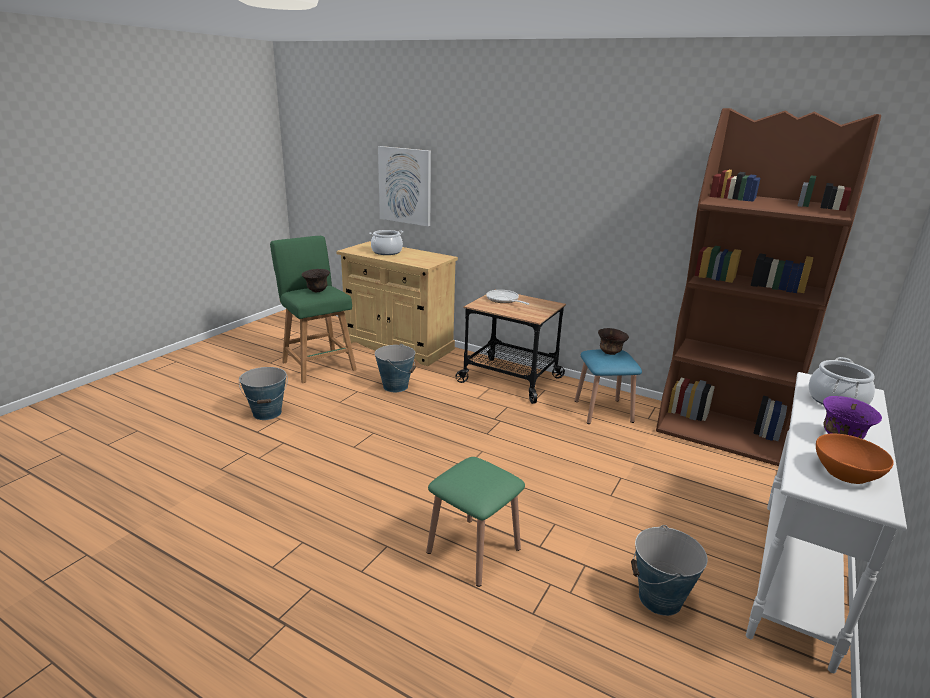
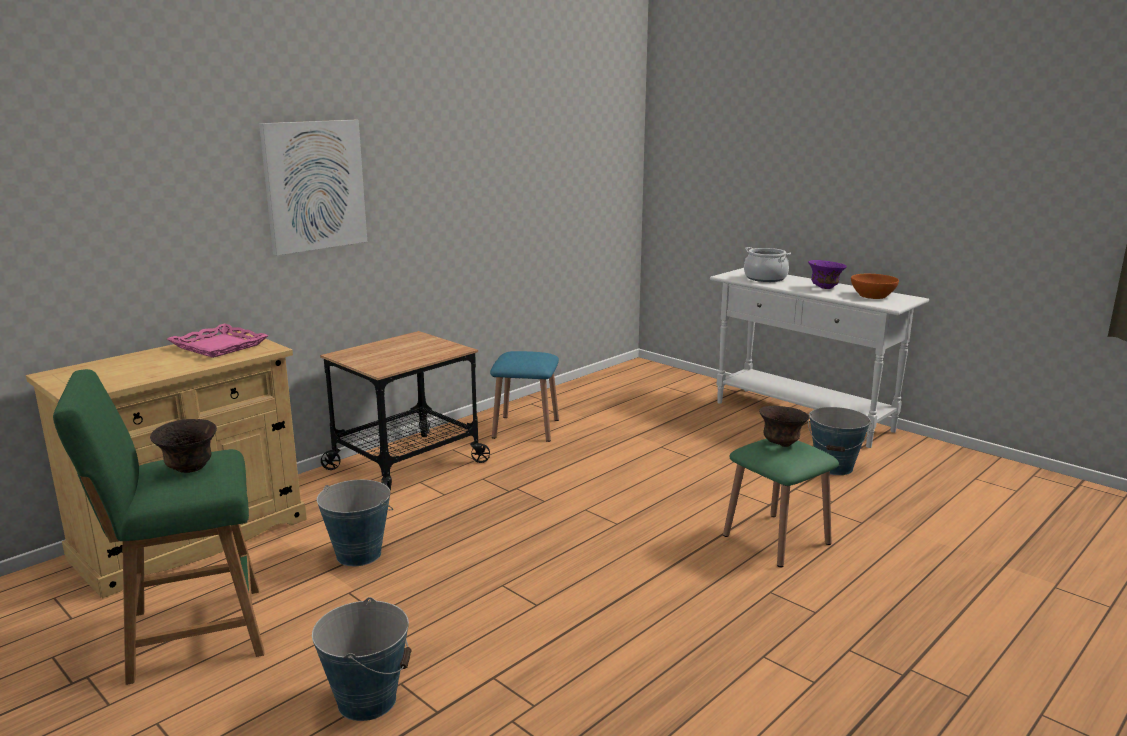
camera: 75 degrees left, 5 degrees down
(386, 252) = (143, 366): cooking pot -> none
(405, 185) = (97, 233): picture -> picture (314, 185)
(424, 257) = (219, 346): none -> pink tray
(504, 300) = (376, 355): frying pan -> none
(610, 353) = (519, 355): brown bowl -> brown bowl (780, 443)
(722, 433) = (596, 389): brown bookcase -> none

